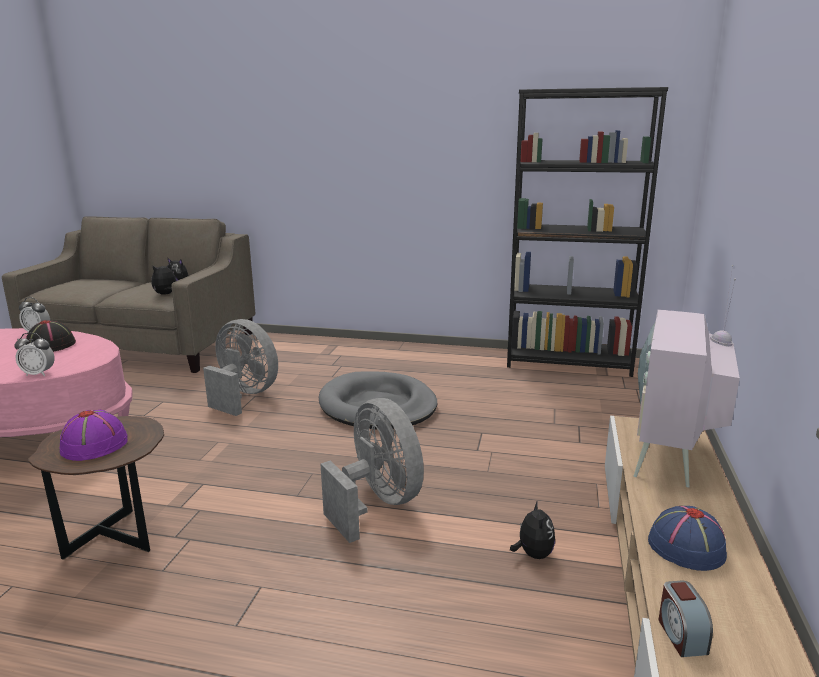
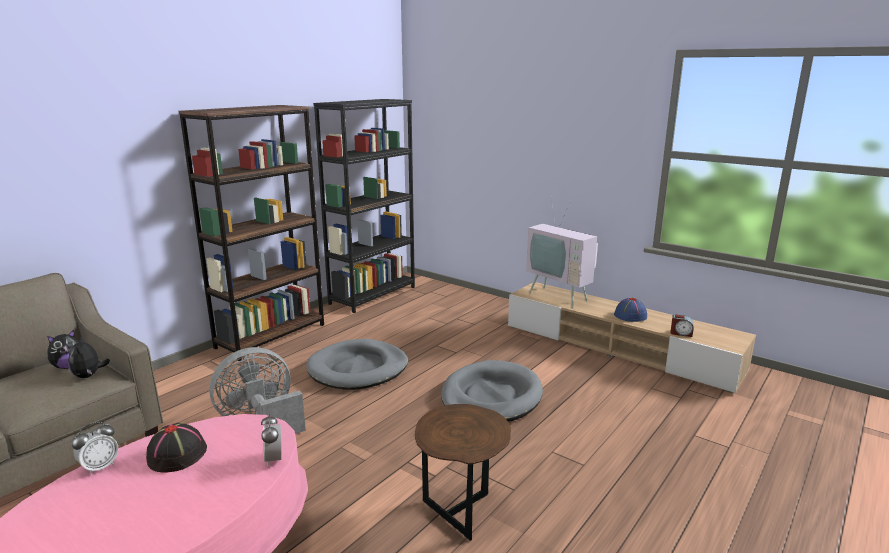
camera: 65 degrees left, 0 degrees up
(38, 374) = (273, 459): alarm clock -> alarm clock turned 135 degrees clockwise
(95, 445) = (467, 432): purple hat -> none
(377, 503) = (491, 397): grey fan -> grey dog bed
(407, 350) = (271, 336): none -> brown bookcase
(533, 554) = (567, 366): plush toy -> none

